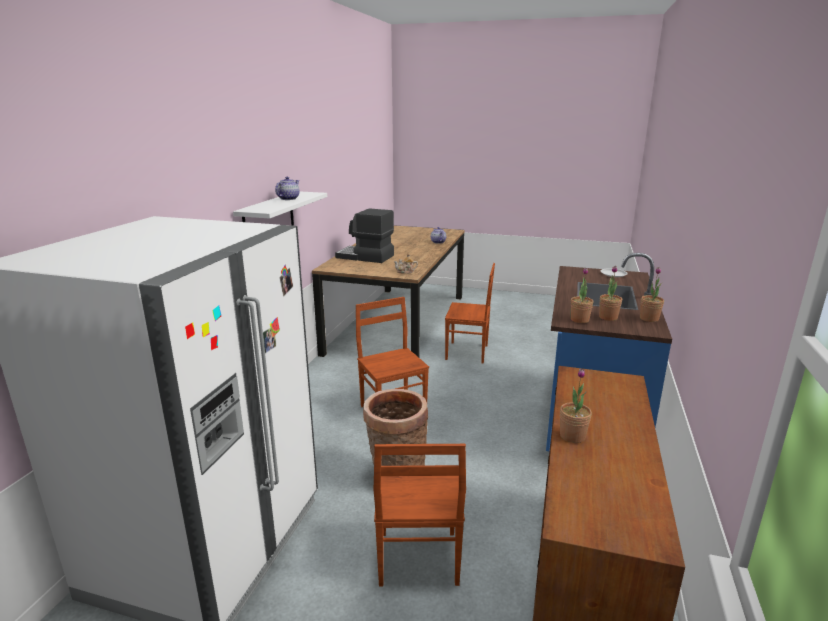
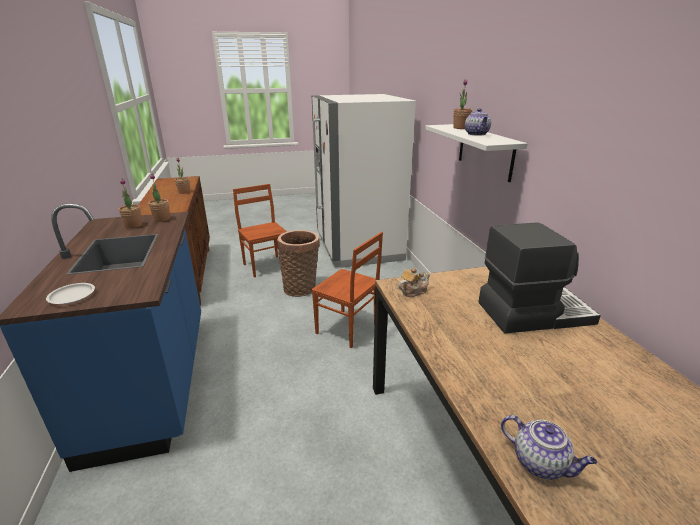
camera: 150 degrees right, 5 degrees up
(467, 353) = (334, 457): brown chair -> none
(649, 319) = (92, 231): potted plant -> potted plant (460, 128)

